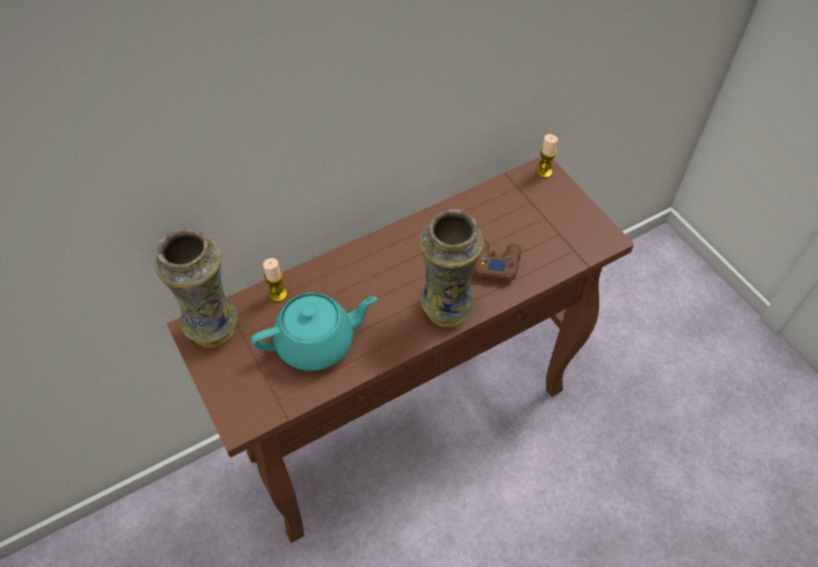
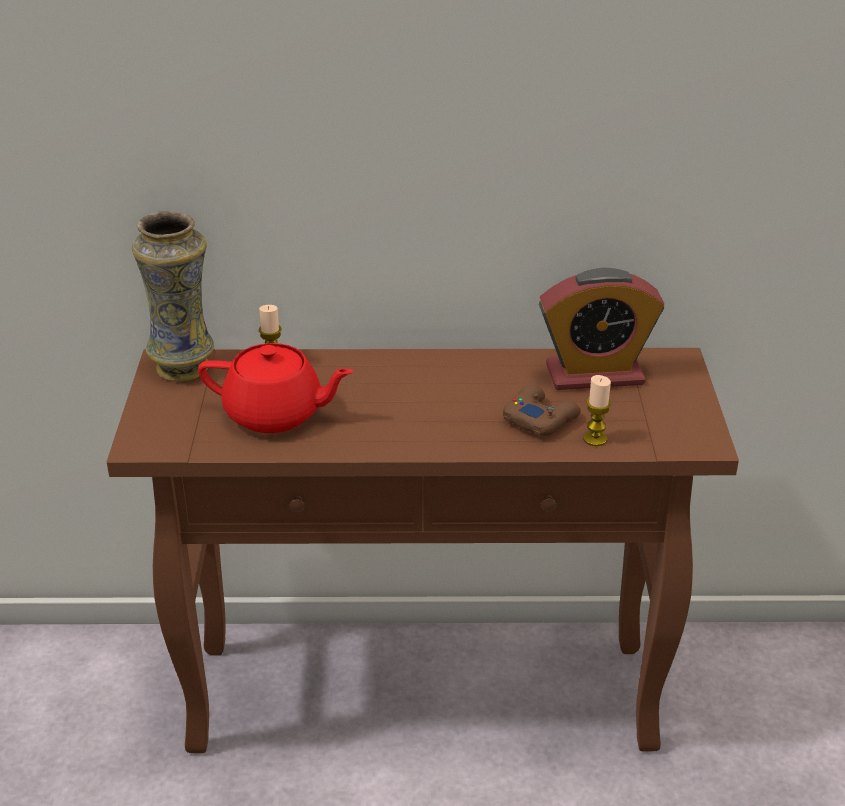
camera: 30 degrees right, 20 degrees down
(317, 343) = (276, 414): turquoise teapot -> red teapot
(446, 311) = (442, 438): vase -> none
(502, 207) = (594, 374): none -> alarm clock
(544, 172) = (678, 361): candle -> candle (595, 439)

